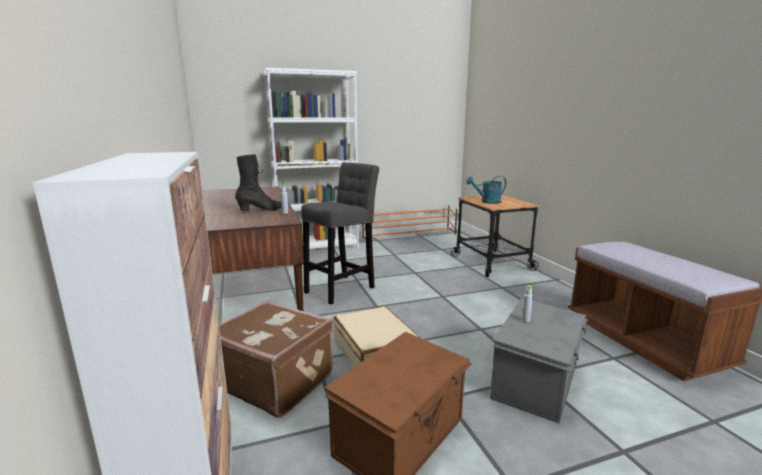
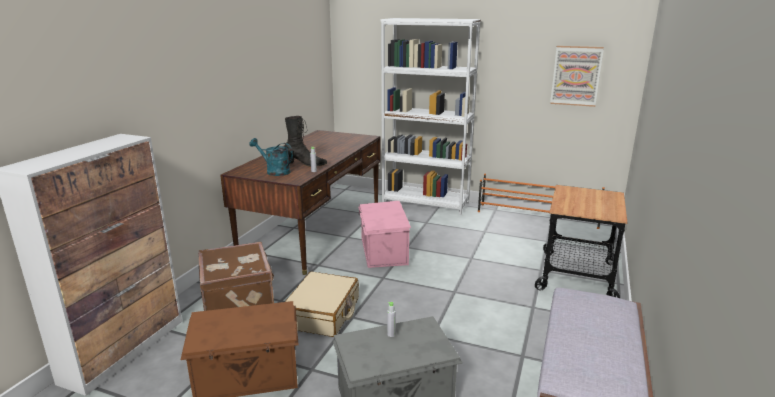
camera: 40 degrees right, 5 degrees up
(342, 288) = (382, 251): grey stool -> pink storage box
(422, 121) = (576, 76): none -> picture
(487, 202) = (572, 200): turquoise watering can -> turquoise watering can (274, 171)

